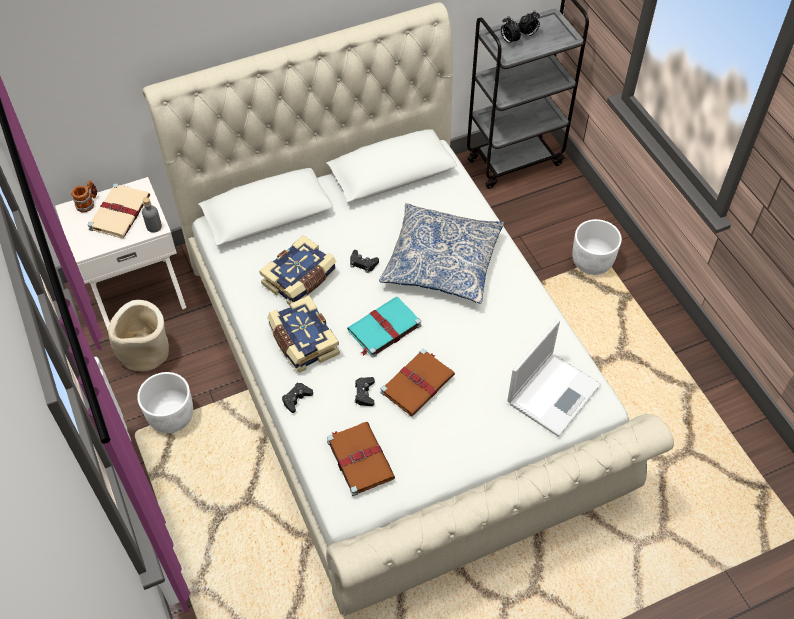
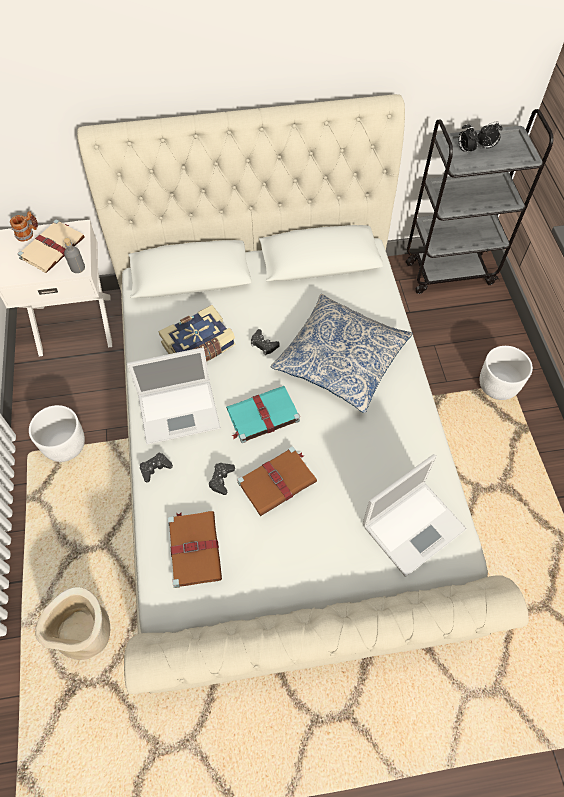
camera: 15 degrees right, 5 degrees up
(145, 353) = (63, 381): beige planter -> beige planter (84, 633)
(302, 342) = (180, 411): book -> laptop

